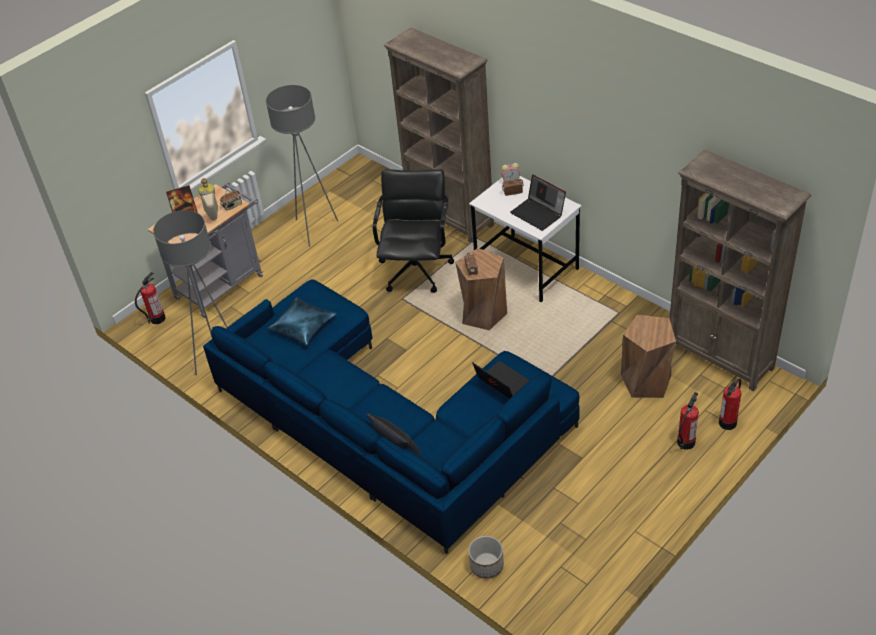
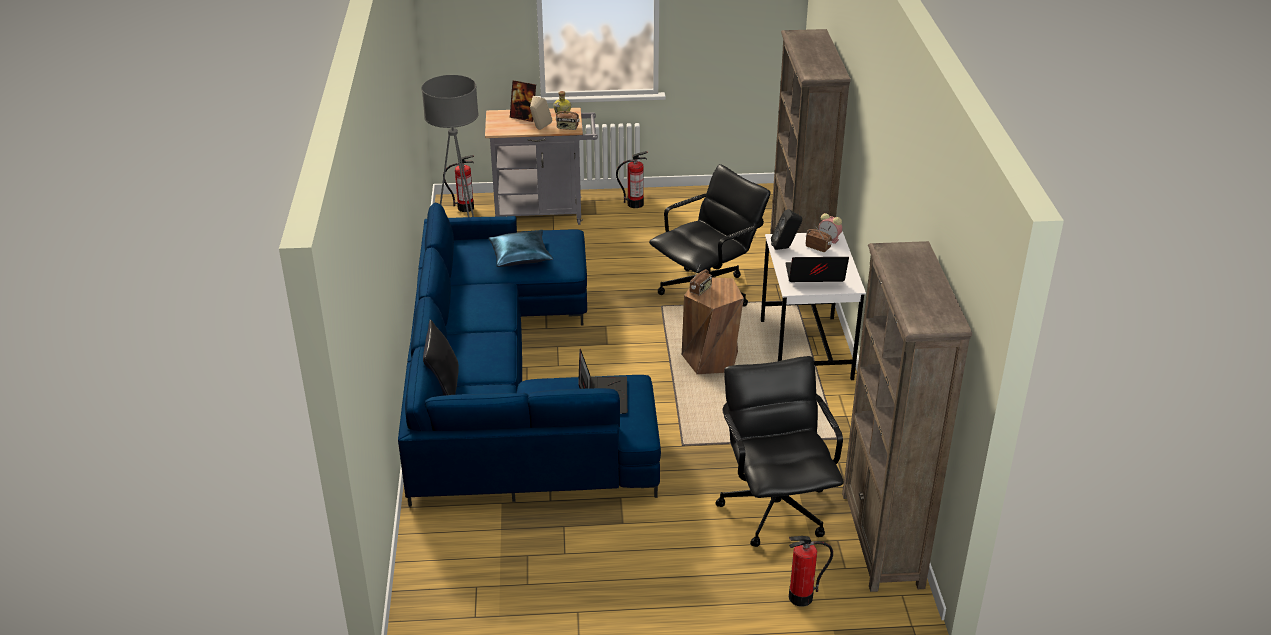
camera: 40 degrees right, 10 degrees down
(314, 229) = (670, 215): grey floor lamp -> none
(486, 565) = (423, 538): planter -> none
(495, 205) = (785, 248): none -> black speaker
(538, 213) = (814, 276): laptop -> laptop turned 90 degrees clockwise
(646, 381) = (775, 508): brown stool -> black office chair
(685, 442) = (734, 582): fire extinguisher -> fire extinguisher (635, 204)

